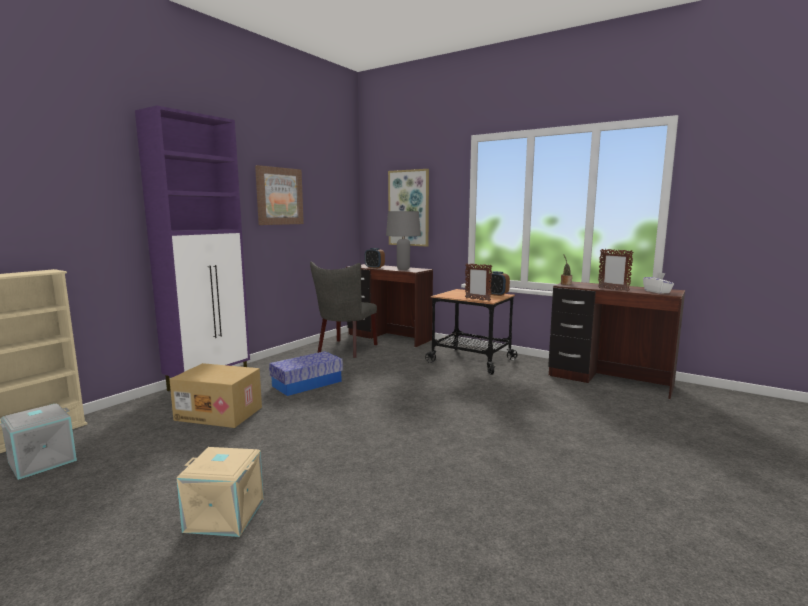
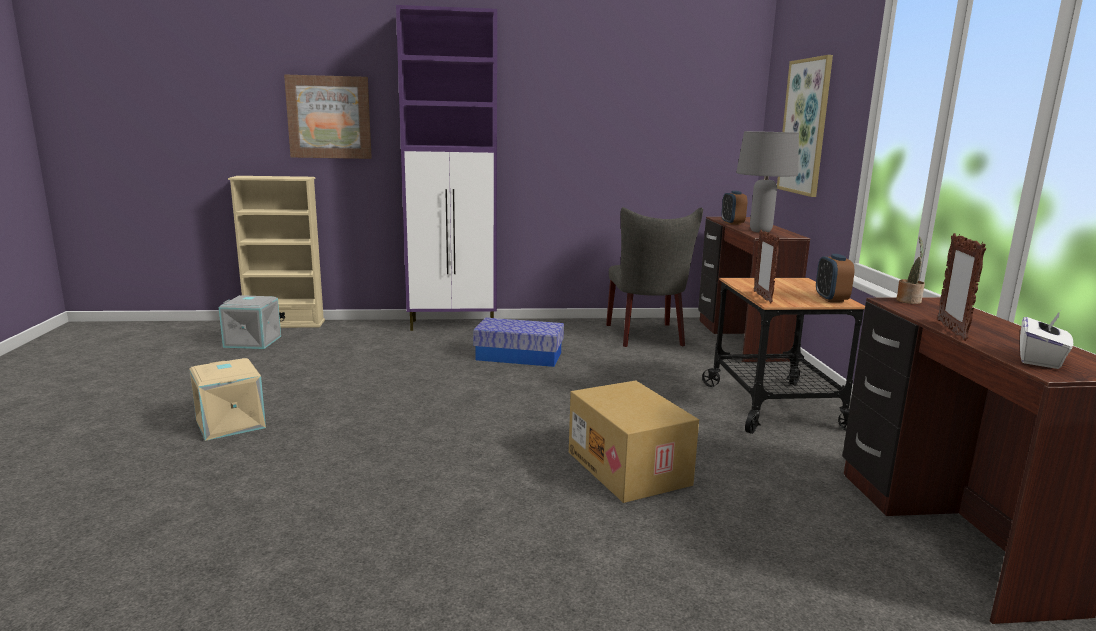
camera: 50 degrees right, 5 degrees up
(220, 413) = (398, 353): cardboard box -> cardboard box (630, 468)
(279, 196) = (594, 106): picture -> picture (329, 117)
(345, 350) = (647, 337): grey chair -> grey chair turned 75 degrees counterclockwise

